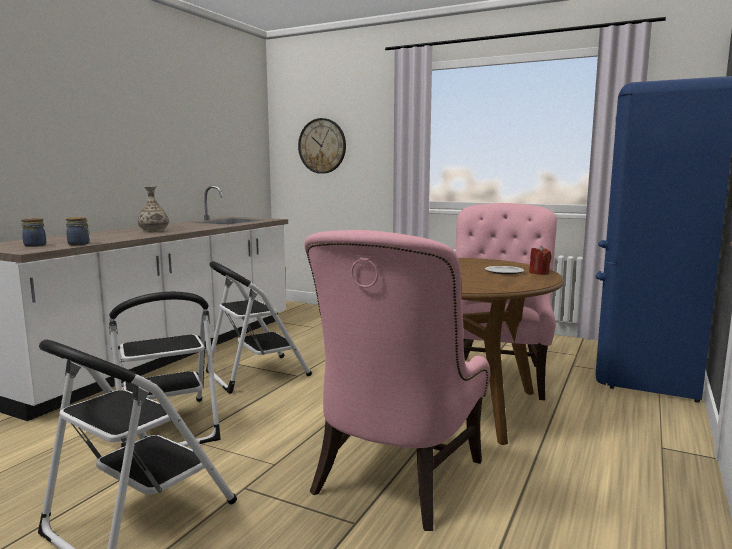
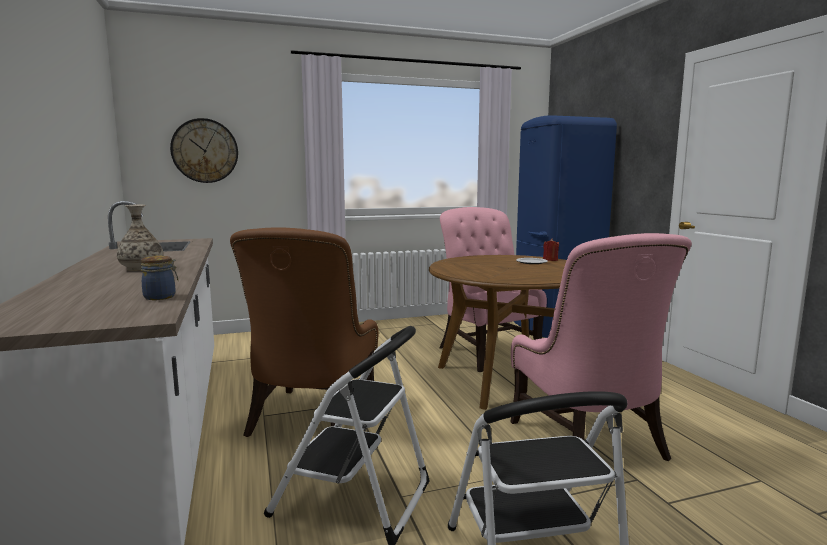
camera: 45 degrees left, 0 degrees up
(36, 245) = (100, 310): jar -> none
(254, 374) = (311, 417): step ladder -> brown chair

